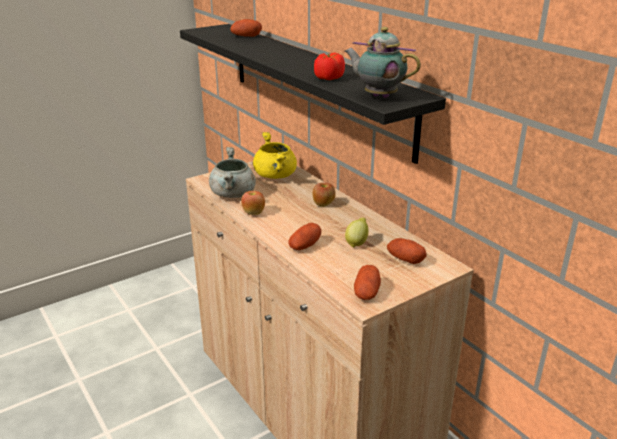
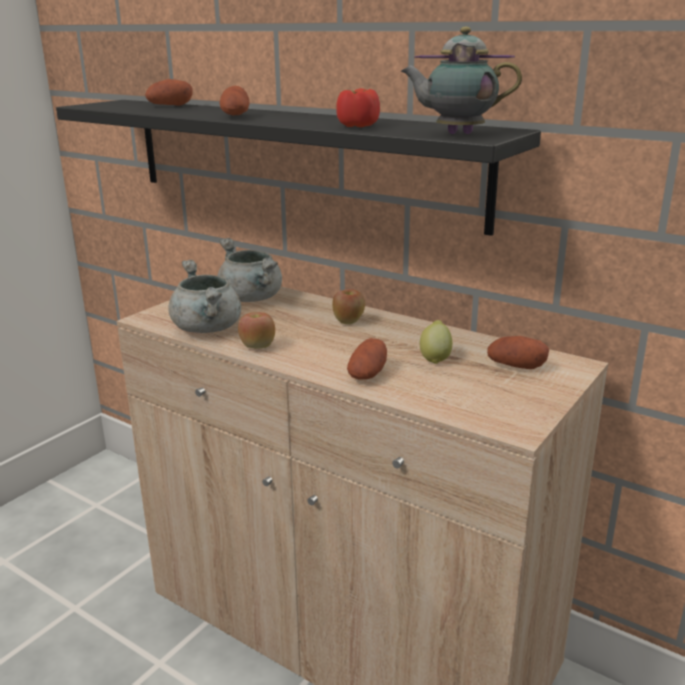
camera: 20 degrees left, 5 degrees down
(276, 176) = (252, 299): yellow cooking pot -> grey cooking pot
(367, 292) = (505, 414): potato -> potato (235, 116)

